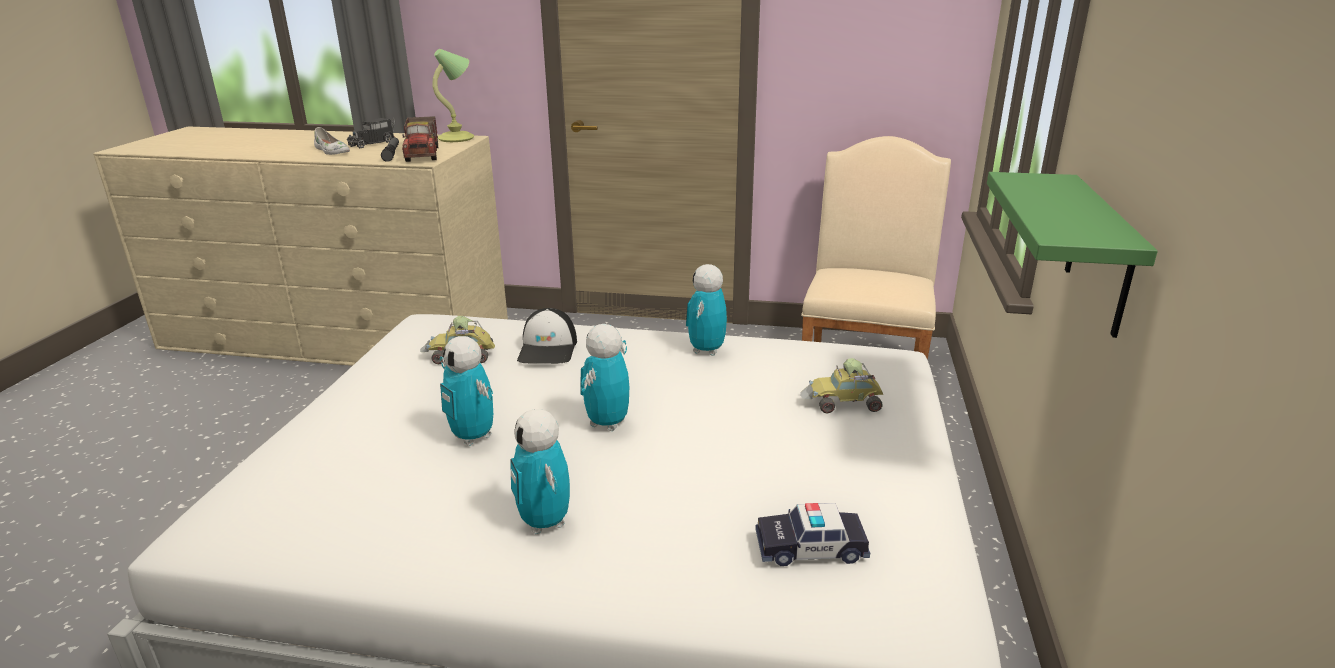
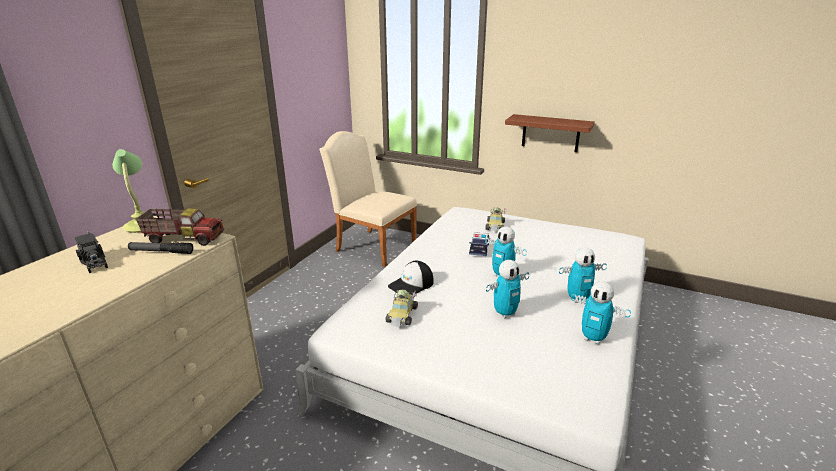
camera: 75 degrees left, 0 degrees up
(331, 151) = (98, 282): white shoe -> none
(548, 349) = (411, 284): cap -> cap turned 120 degrees clockwise
(706, 350) = (434, 244): toy robot -> toy robot (593, 338)
(810, 548) = (595, 247): toy car -> toy car (479, 248)
(1100, 255) = (550, 133): green shelf -> brown shelf

